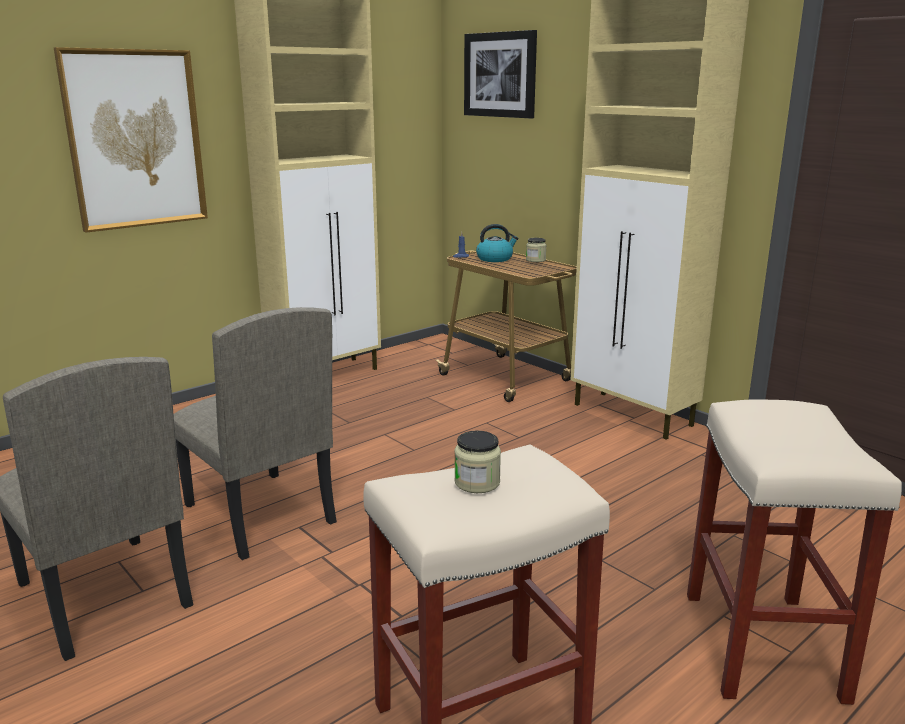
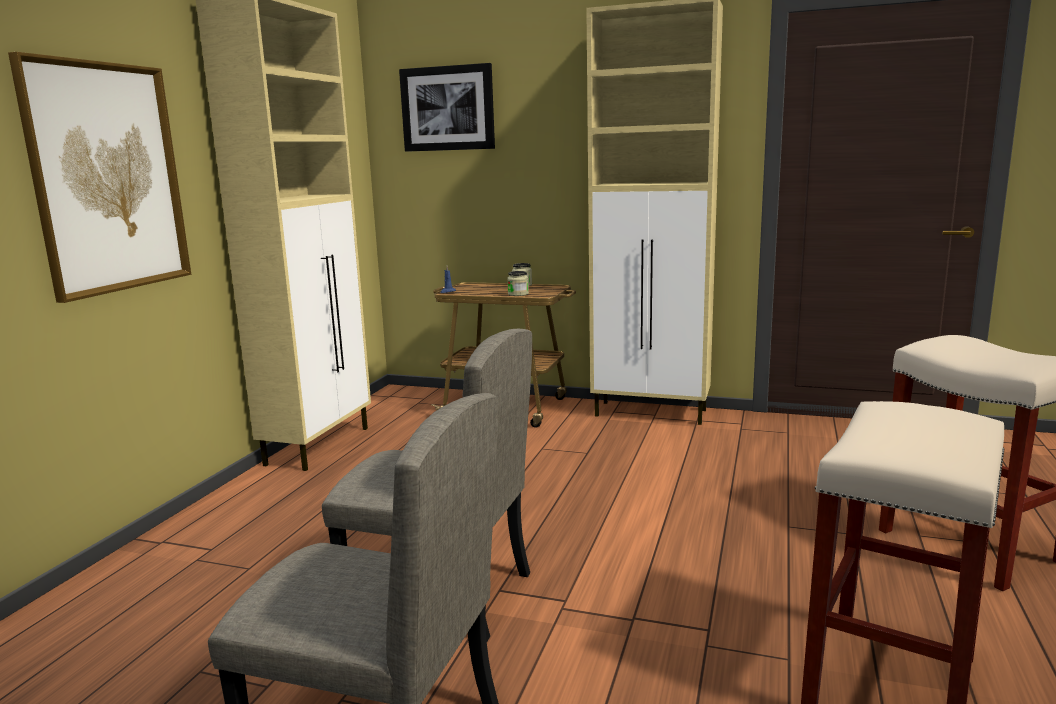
camera: 30 degrees left, 5 degrees down
(477, 483) = (908, 433): jar -> jar (518, 294)
(495, 259) = (482, 289): kettle -> none

